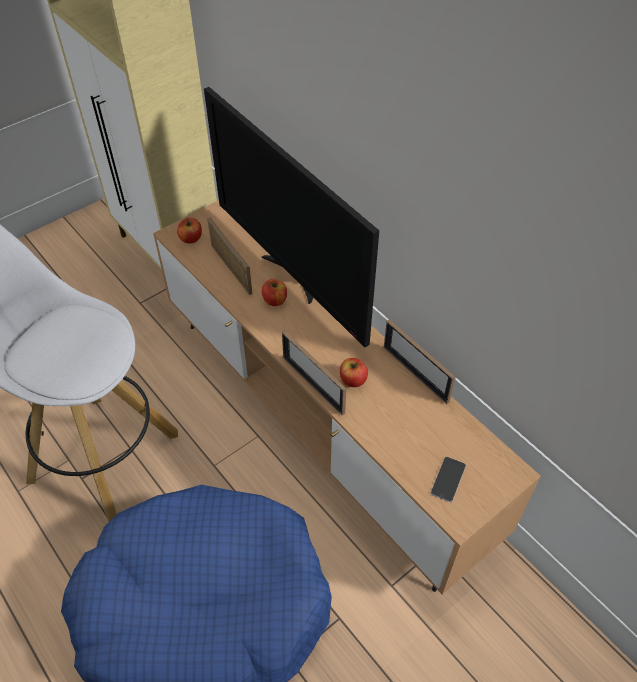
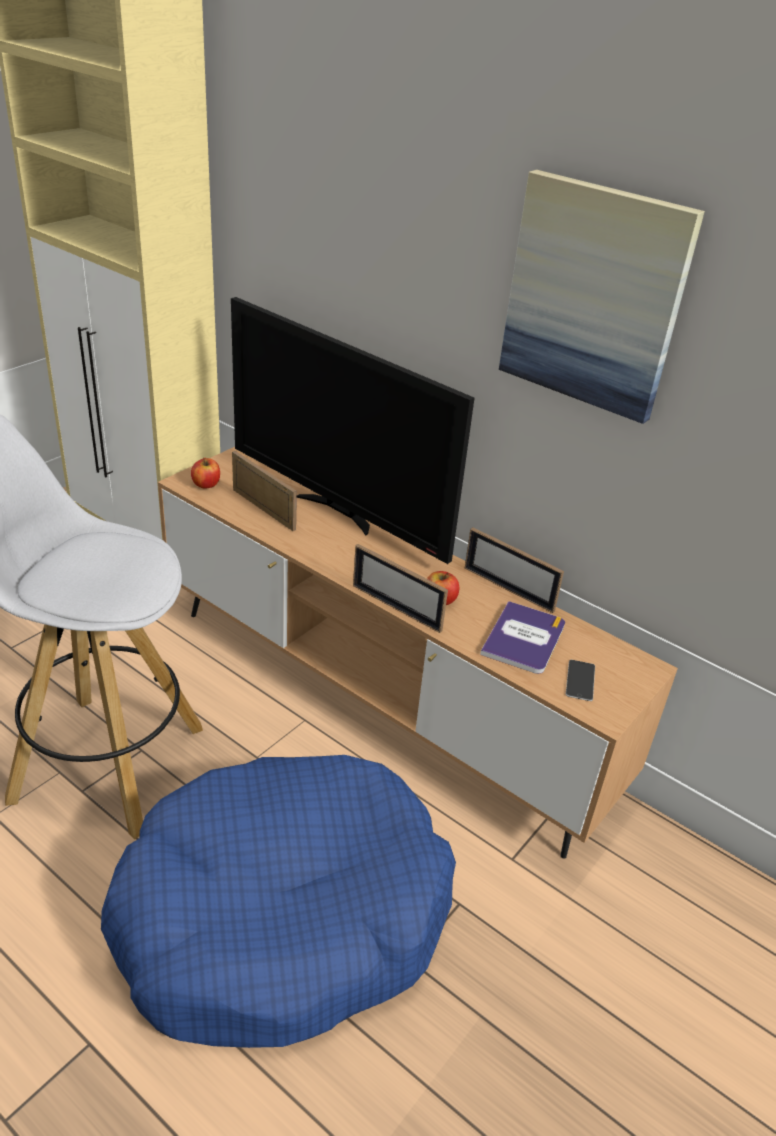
camera: 15 degrees left, 15 degrees down
(275, 300) = (325, 534): apple -> none
(412, 429) = (524, 639): none -> book
(483, 164) = (594, 297): none -> picture

